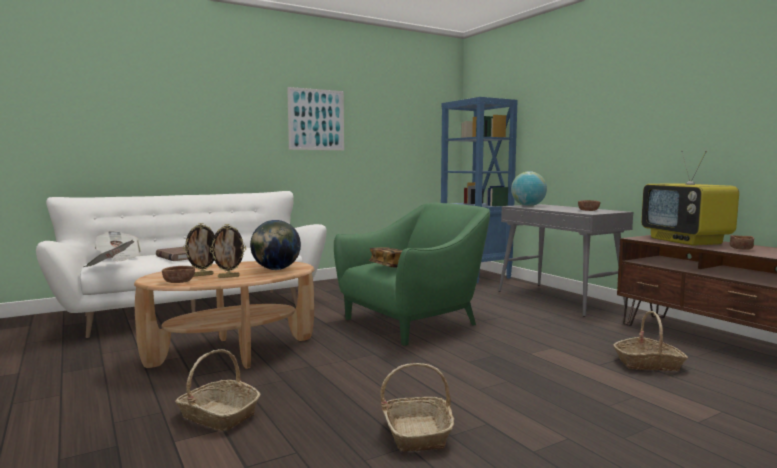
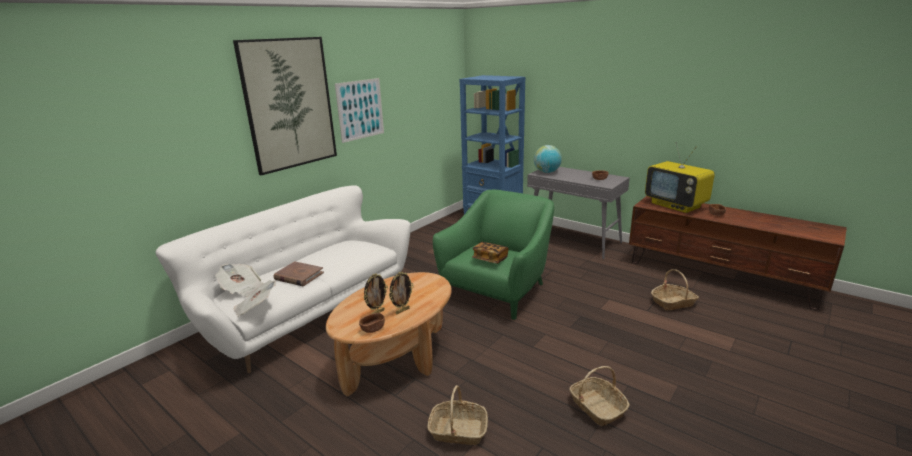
camera: 20 degrees left, 15 degrees up
(231, 97) = (289, 104): none -> picture
(276, 269) = (424, 290): globe -> none

